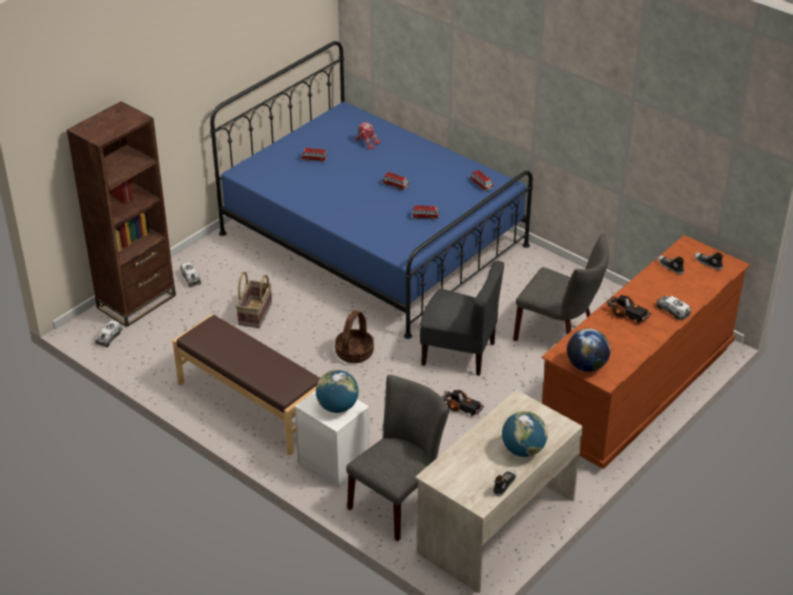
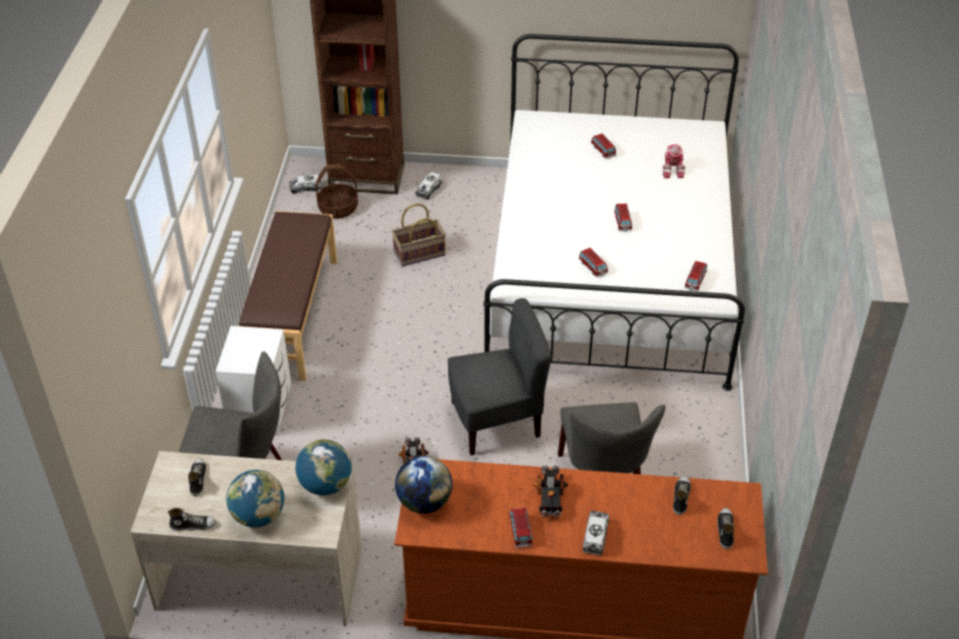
camera: 55 degrees right, 5 degrees up
(337, 407) = (251, 354): globe -> globe (325, 485)
(354, 353) = (425, 346): basket -> basket (338, 208)
(373, 239) = (610, 271): blue bed -> white bed
(459, 353) = (496, 421): grey chair -> grey chair turned 90 degrees counterclockwise
(461, 467) = (197, 479): none -> shoe
(644, 338) = (520, 532): none -> toy car

